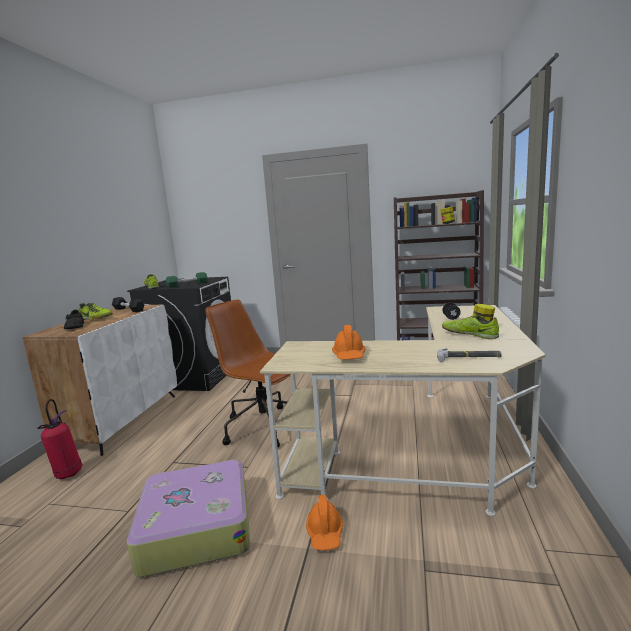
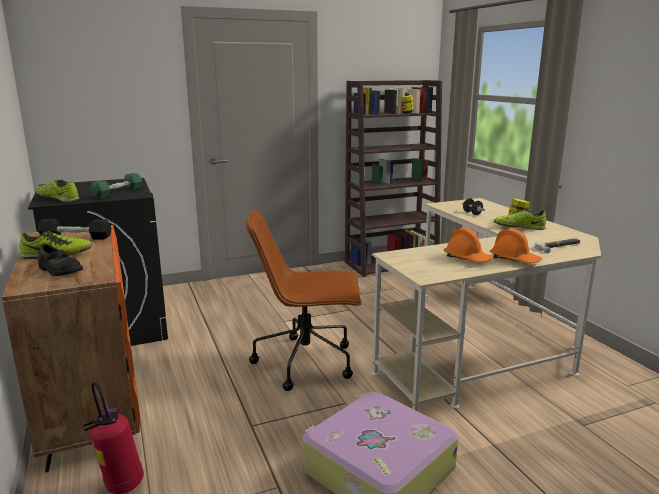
camera: 35 degrees left, 5 degrees up
(123, 420) = (91, 404): white cabinet -> orange cabinet
(325, 533) = (490, 429): orange hard hat -> orange hard hat (514, 259)

